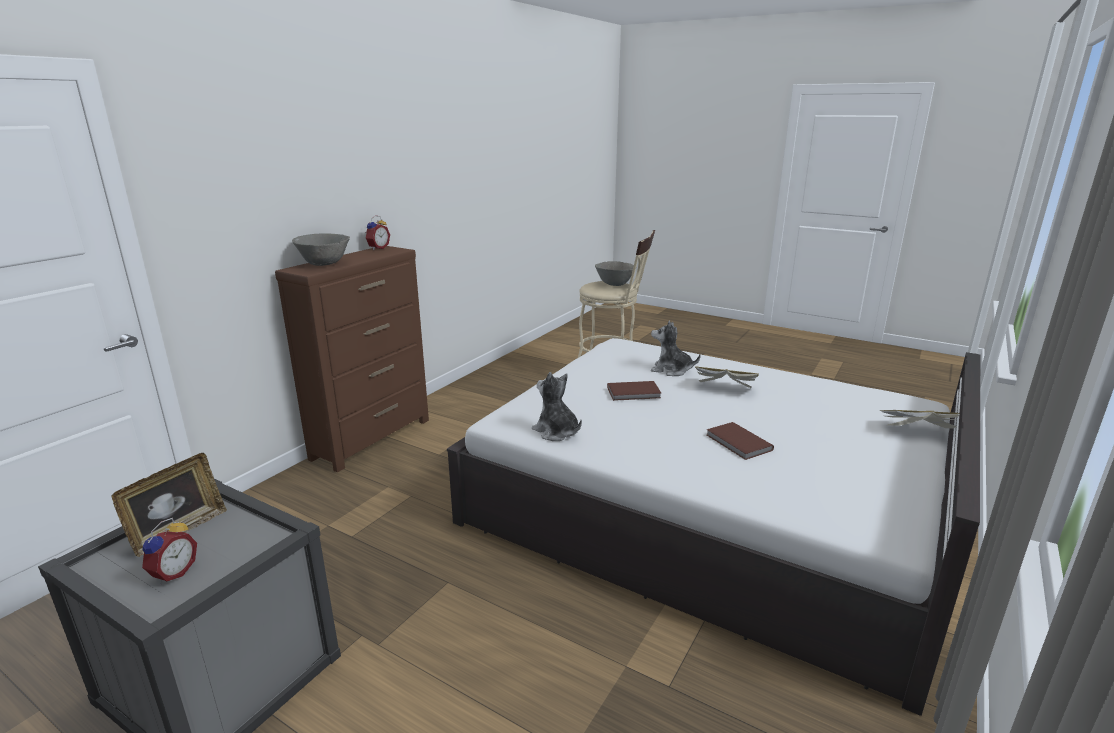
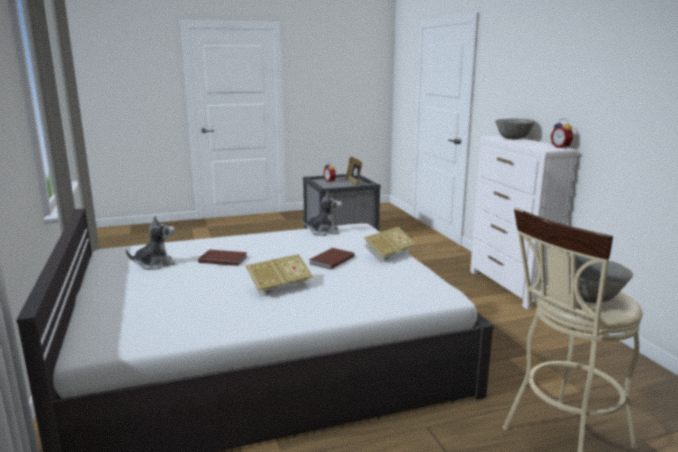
camera: 130 degrees right, 5 degrees down
(373, 438) = (510, 287): brown dresser -> white dresser
(671, 370) = (343, 284): plush toy -> plush toy (155, 264)
(920, 432) = (93, 313): book -> book (388, 255)

